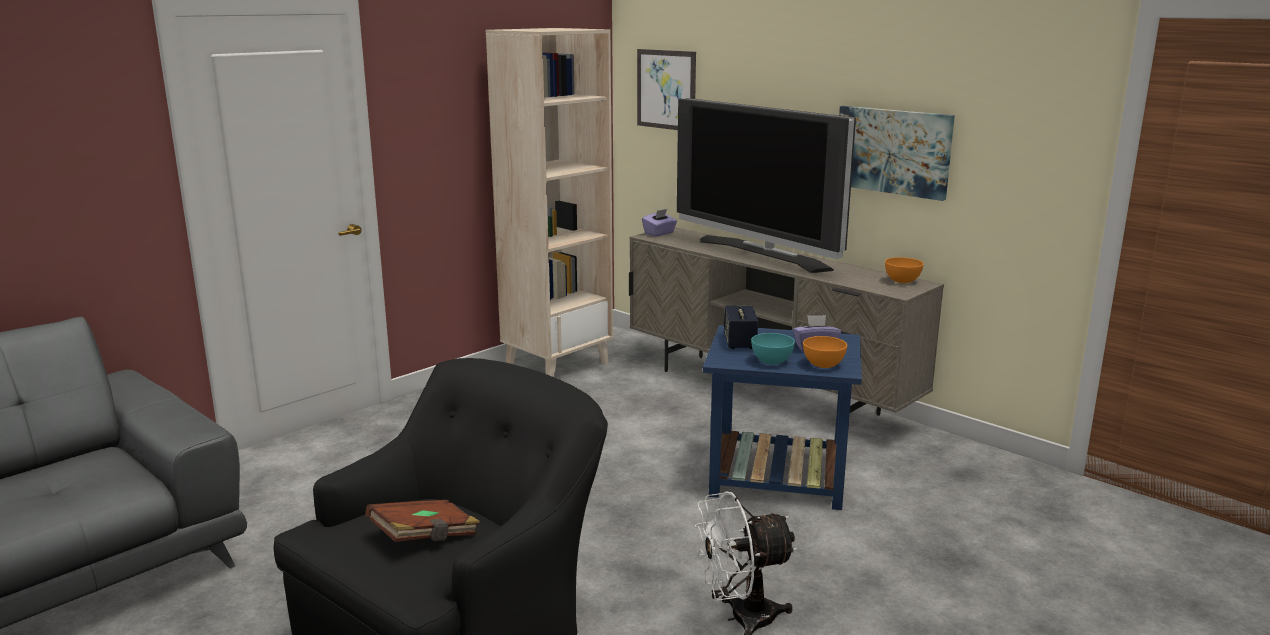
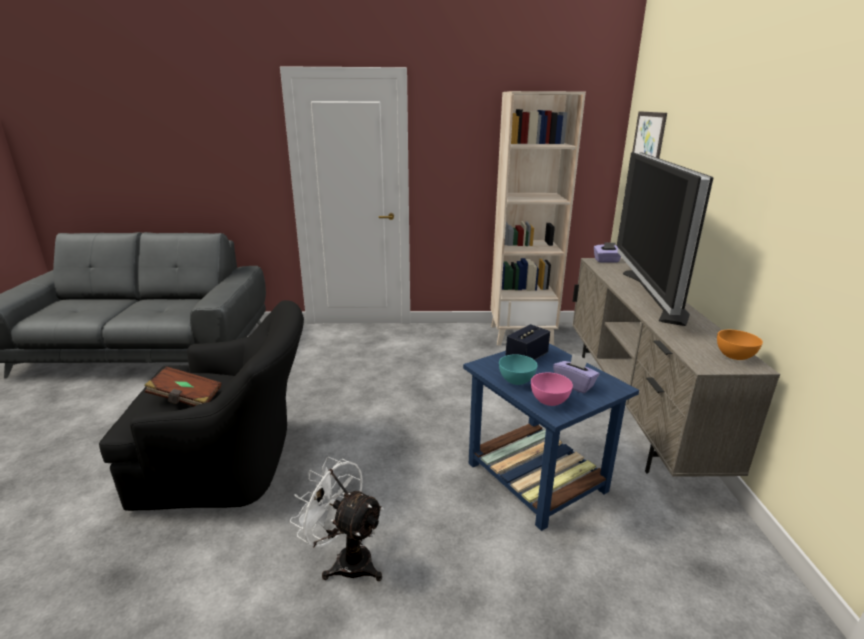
camera: 45 degrees right, 5 degrees up
(823, 365) = (549, 401): orange bowl -> pink bowl
(893, 151) = (774, 220): picture -> none

